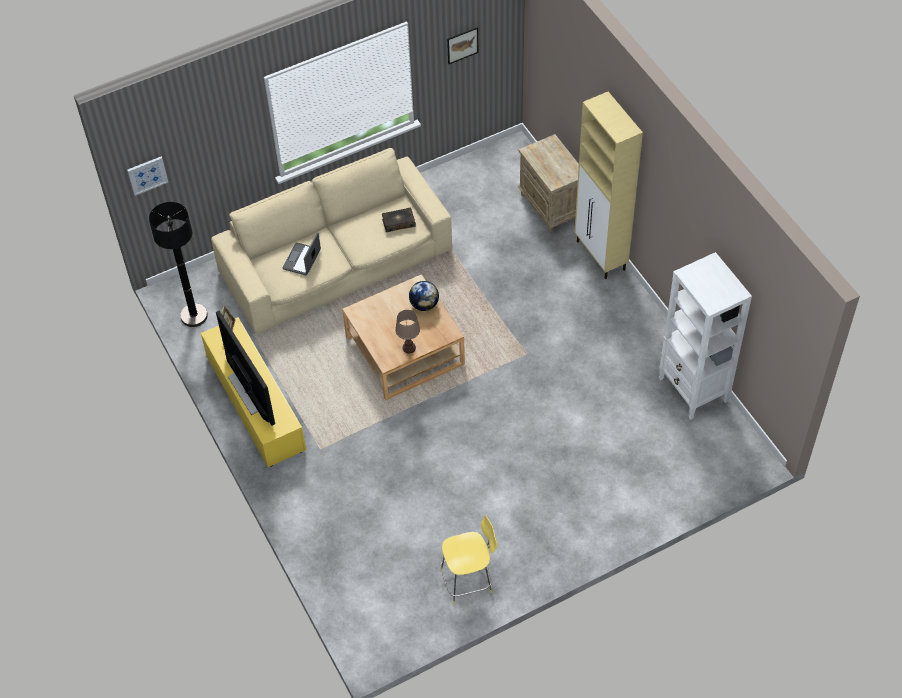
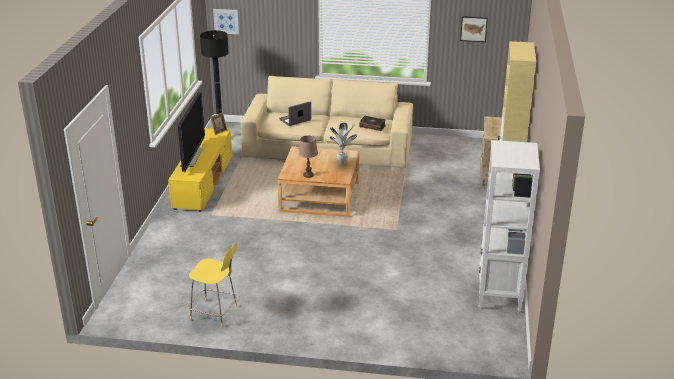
camera: 35 degrees right, 25 degrees down
(424, 305) = (343, 162): globe -> potted plant

